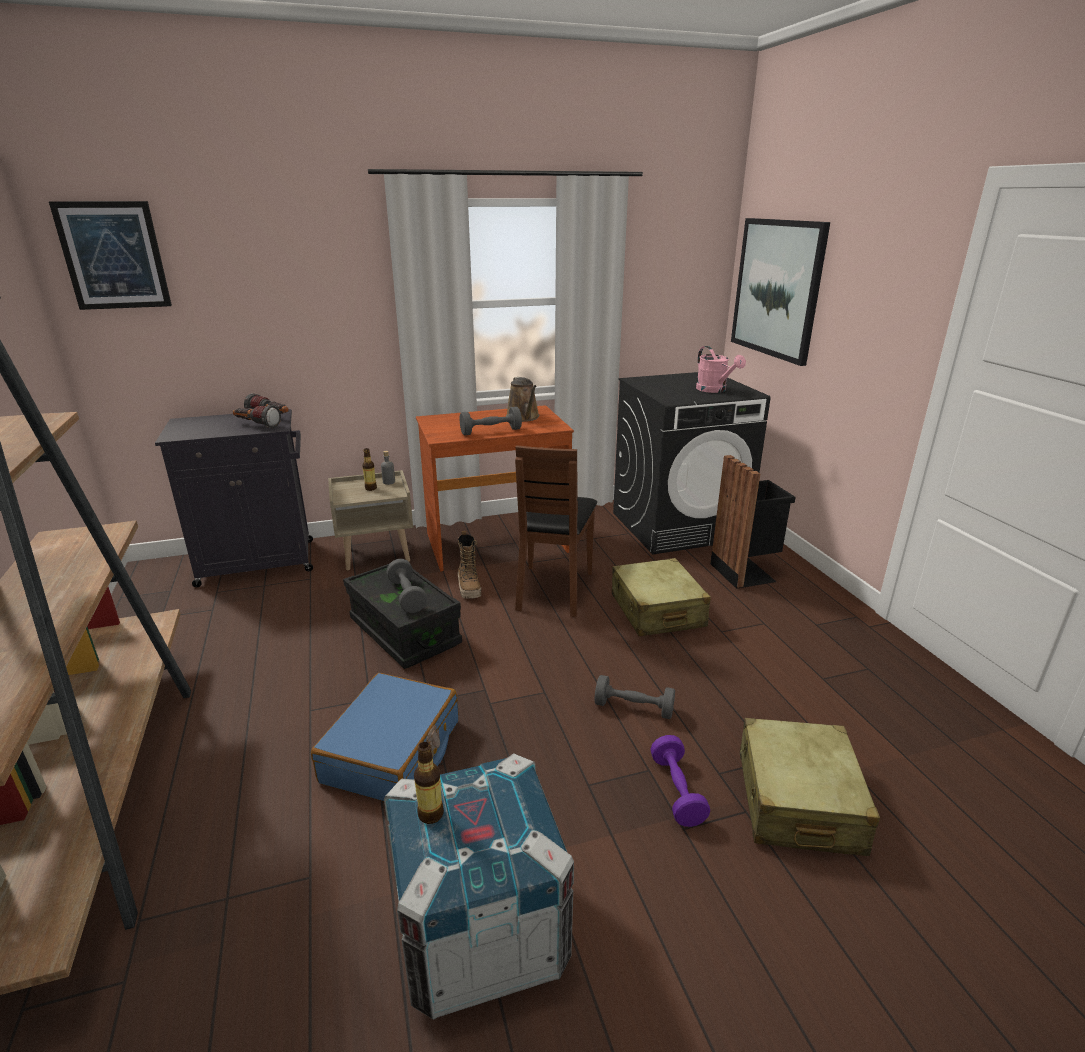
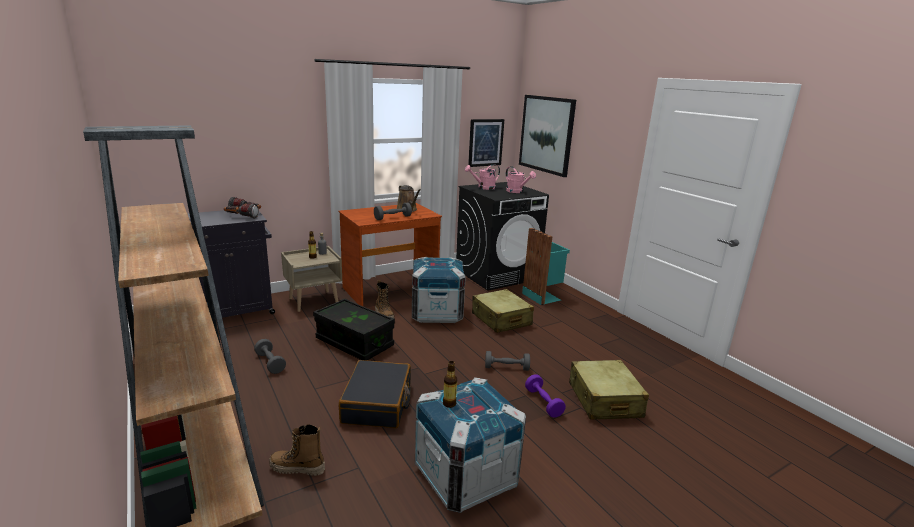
camera: 15 degrees left, 5 degrees down
(113, 256) = (144, 106): picture -> picture (485, 142)
(216, 862) = (297, 468): none -> boot
(392, 752) = (377, 403): blue suitcase -> black suitcase
(407, 596) = (359, 318): grey dumbbell -> grey dumbbell (270, 363)
(553, 590) = (436, 313): brown chair -> crate
(659, 382) = (483, 188): none -> pink watering can
(745, 572) = (542, 296): black trash can -> turquoise trash can

